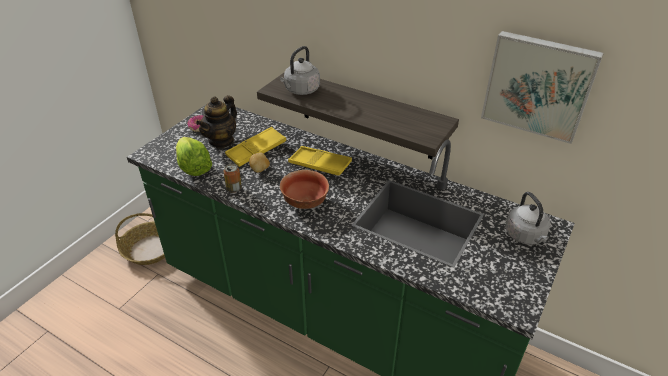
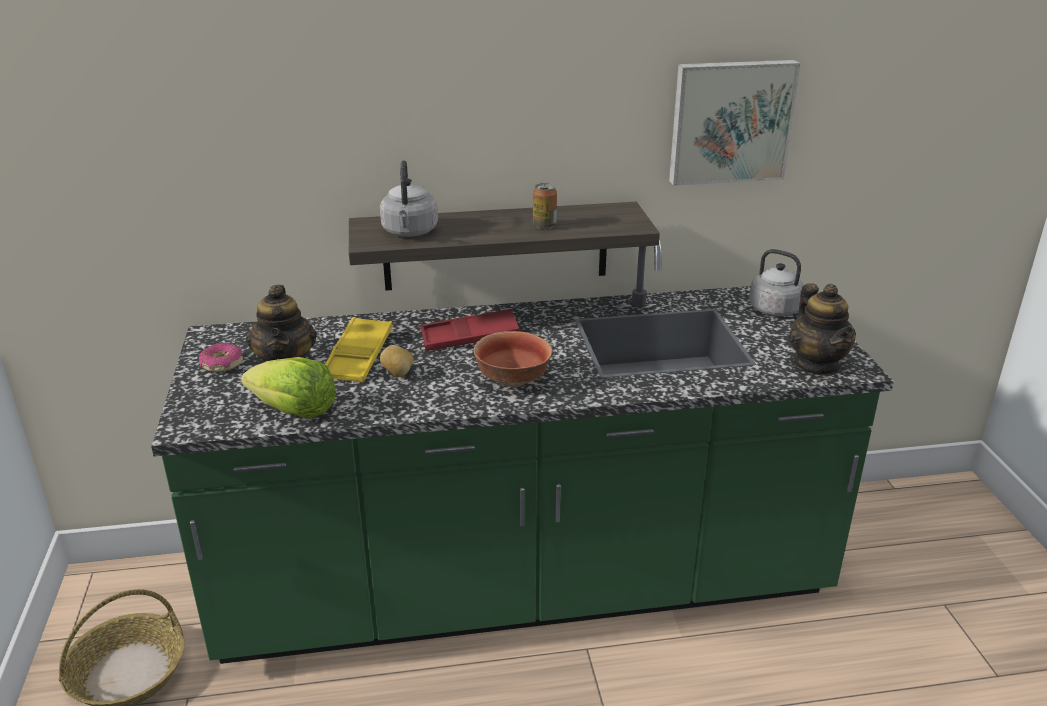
camera: 40 degrees left, 10 degrees down
(234, 189) = (396, 407): can -> can (544, 225)
(319, 164) = (470, 337): yellow tray -> red tray
(494, 290) = (817, 365): none -> teapot

